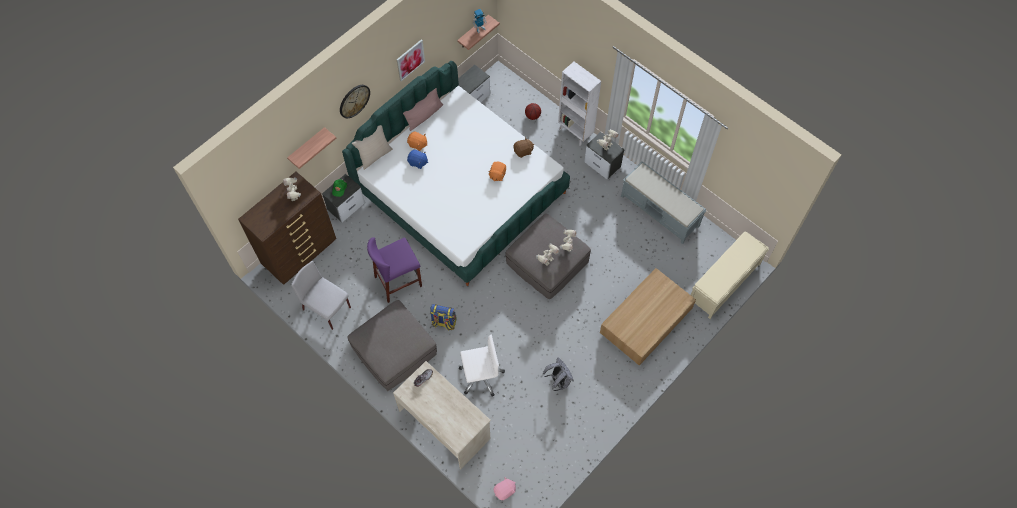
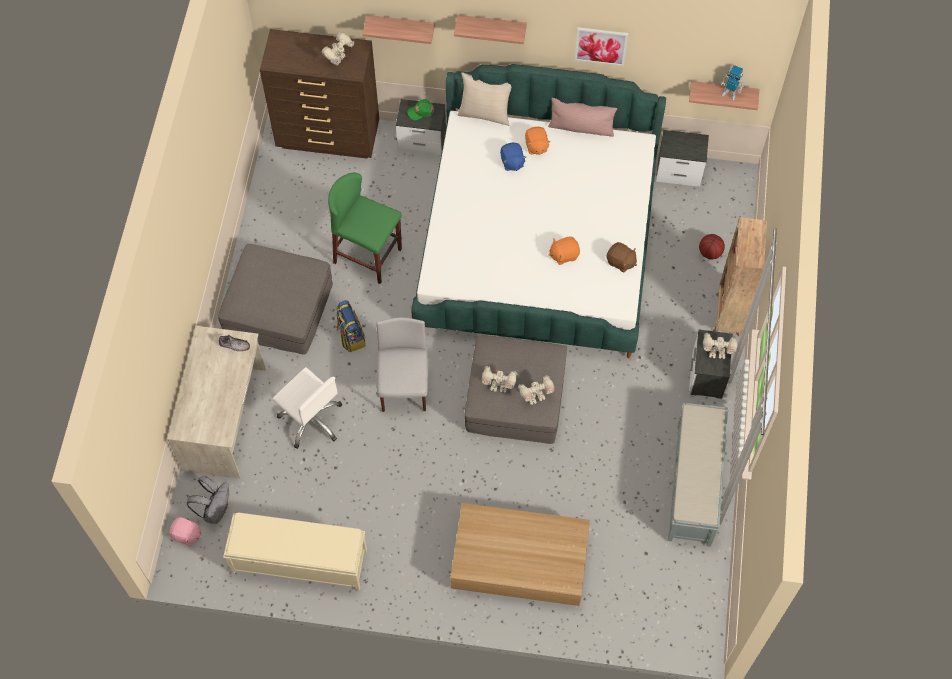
camera: 55 degrees right, 0 degrees up
(327, 309) = (280, 209): grey chair -> grey chair (404, 387)
(354, 101) = (491, 27): wall clock -> shelf
(398, 281) = (368, 256): purple stool -> green stool
(558, 381) = (366, 508): grey backpack -> grey backpack (215, 510)
(575, 132) = (727, 315): white bookcase -> brown bookcase
(724, 283) = (649, 626): beige bench -> beige bench (298, 561)

